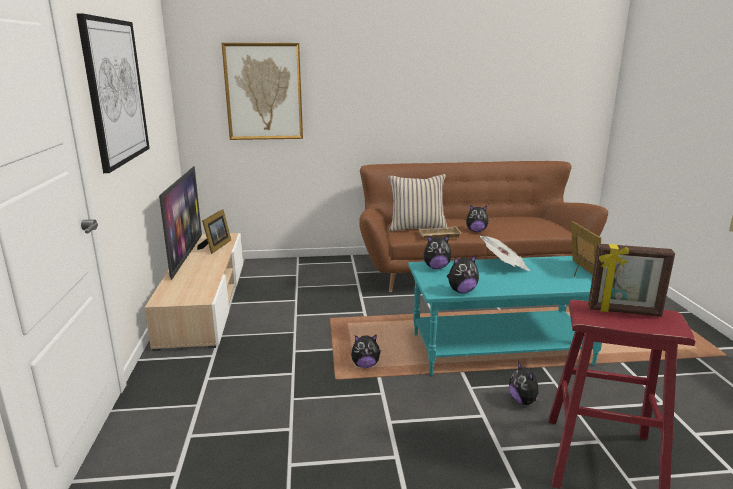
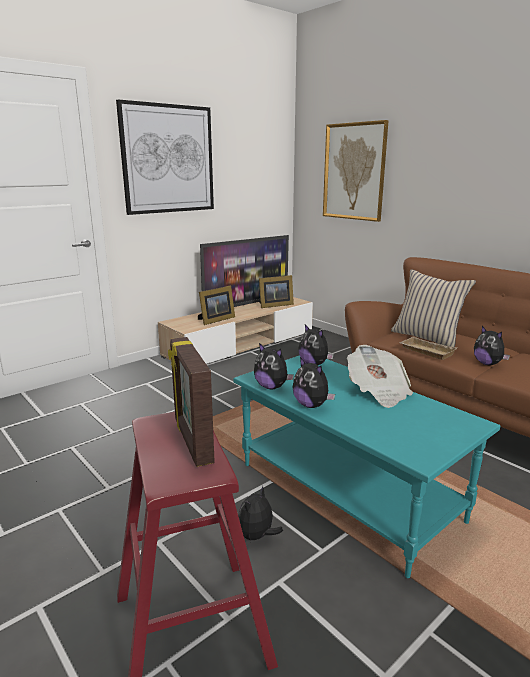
camera: 55 degrees right, 0 degrees up
(365, 365) = (226, 430): plush toy -> plush toy (311, 405)
(581, 270) = (450, 438): picture frame -> picture frame (215, 320)

